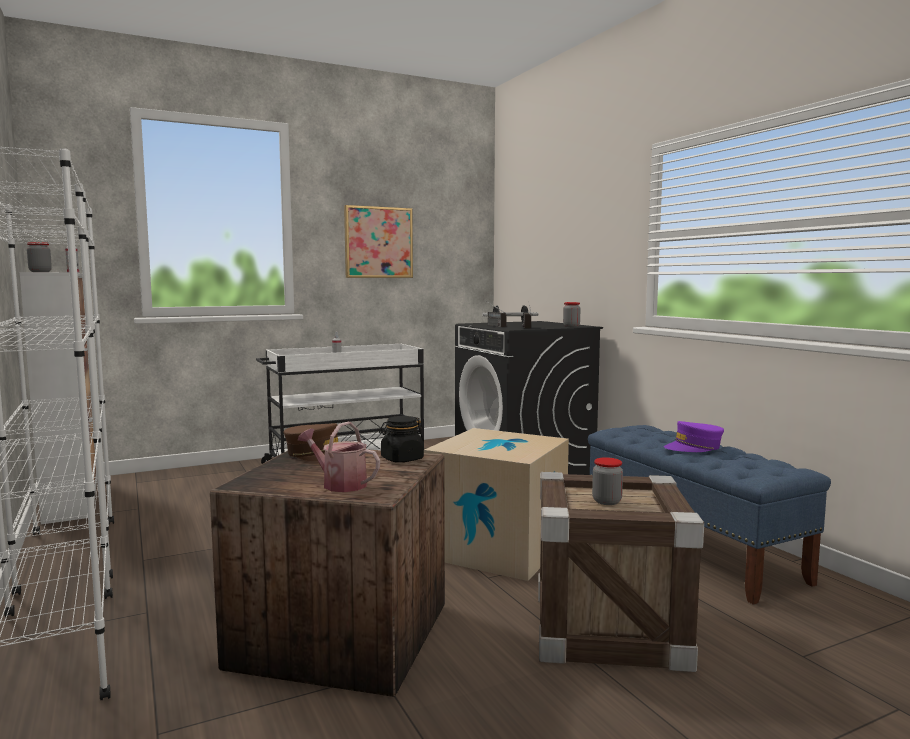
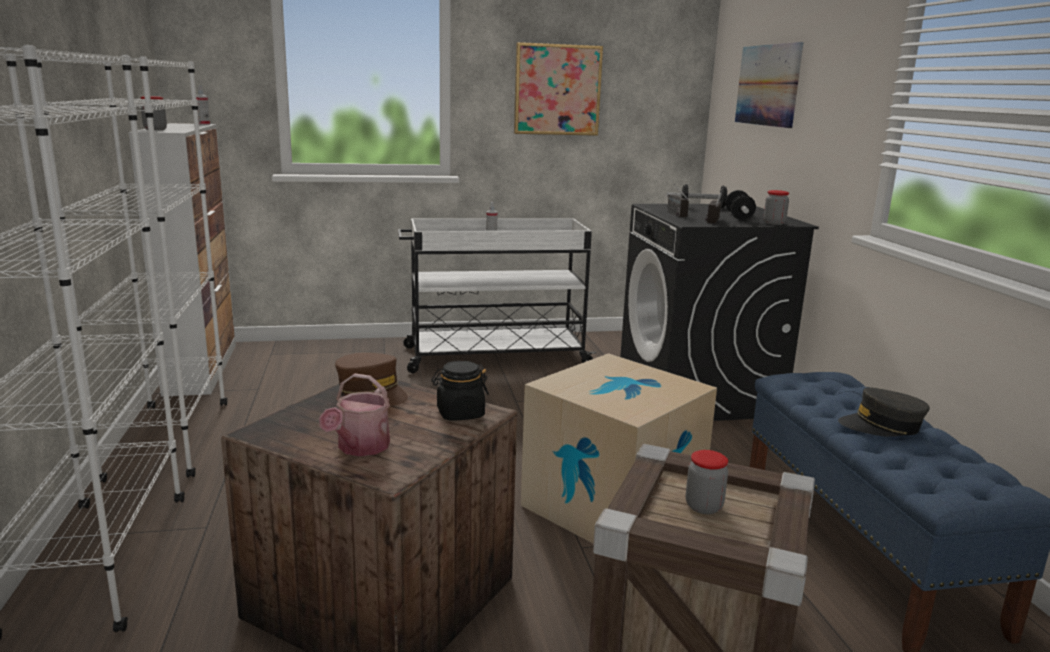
camera: 15 degrees right, 10 degrees up
(339, 484) = (360, 448): watering can -> watering can turned 120 degrees counterclockwise
(542, 325) = (738, 216): none -> dumbbell
(544, 232) = (767, 85): none -> picture
(694, 447) = (882, 426): purple cap -> grey cap

